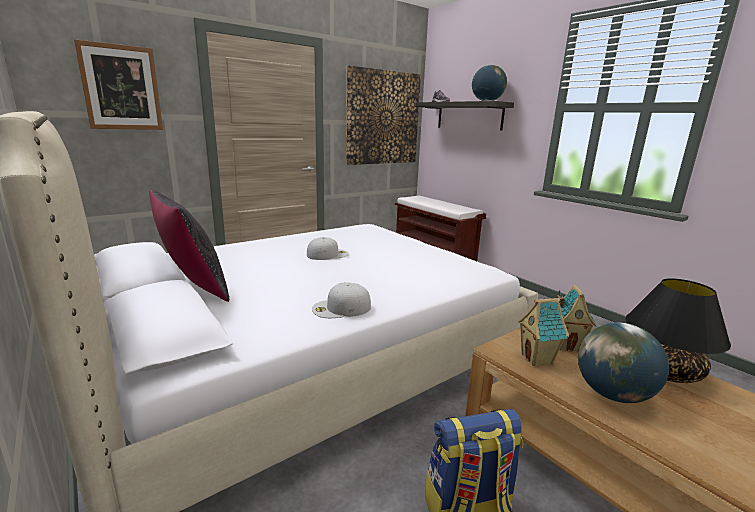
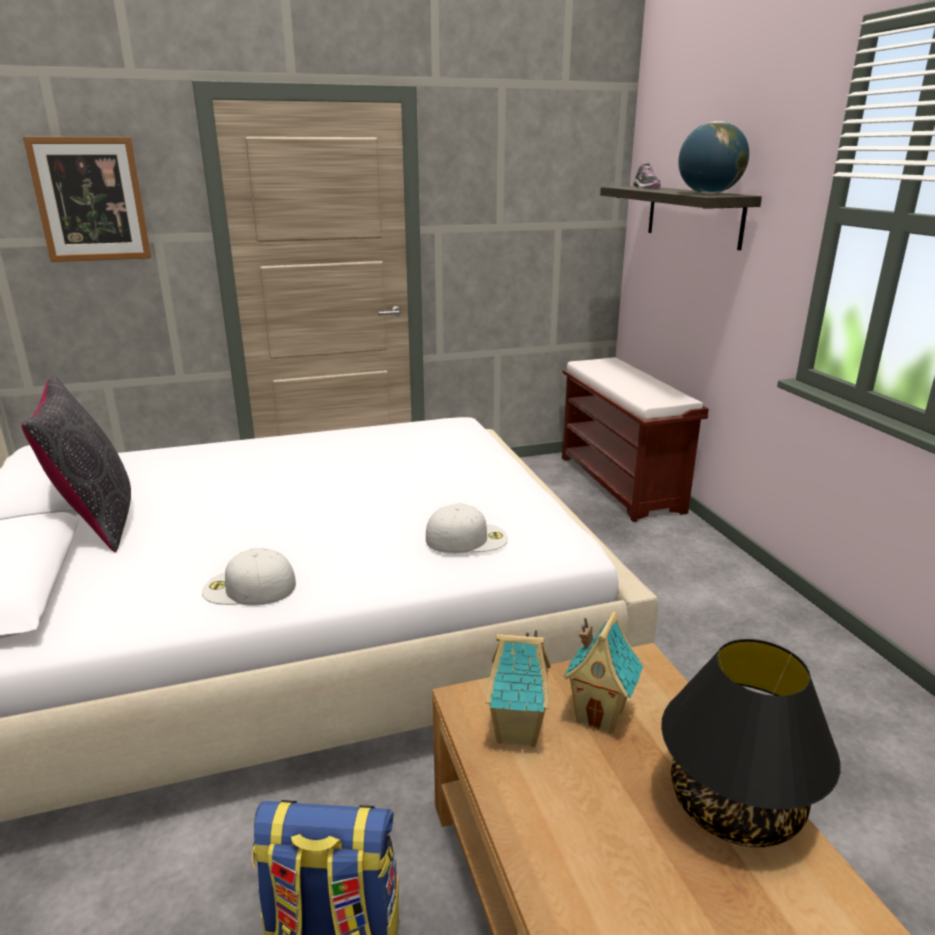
camera: 20 degrees right, 5 degrees up
(328, 254) = (331, 479): white cap -> white cap (467, 538)
(383, 118) = (541, 217): picture -> none
(613, 394) = (582, 829): globe -> none

